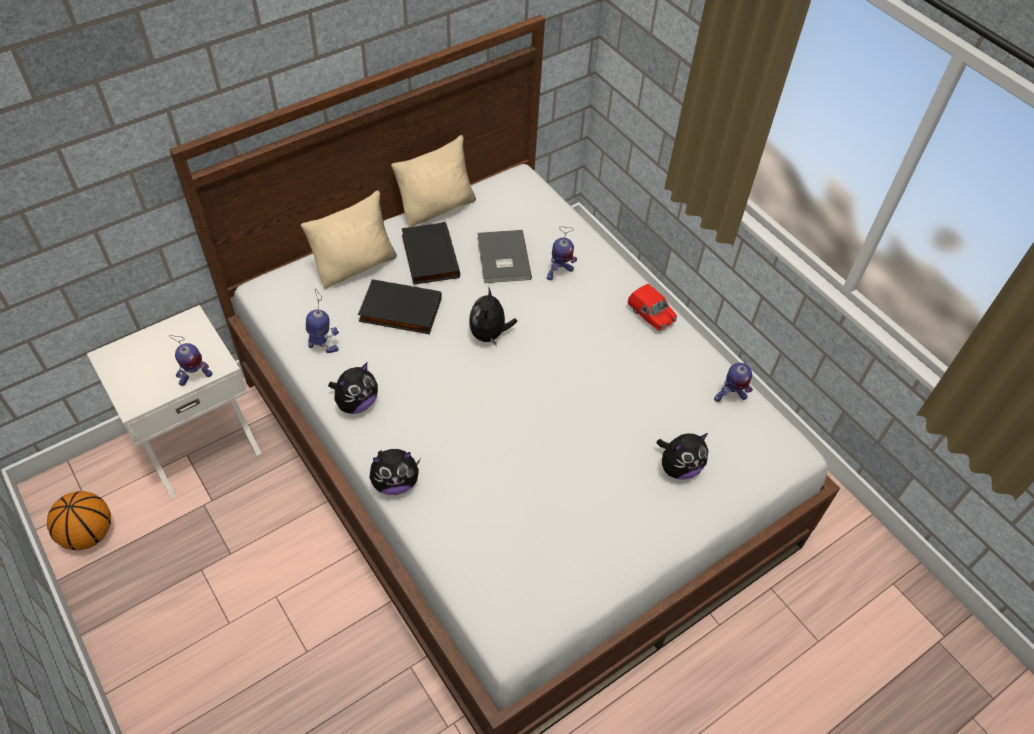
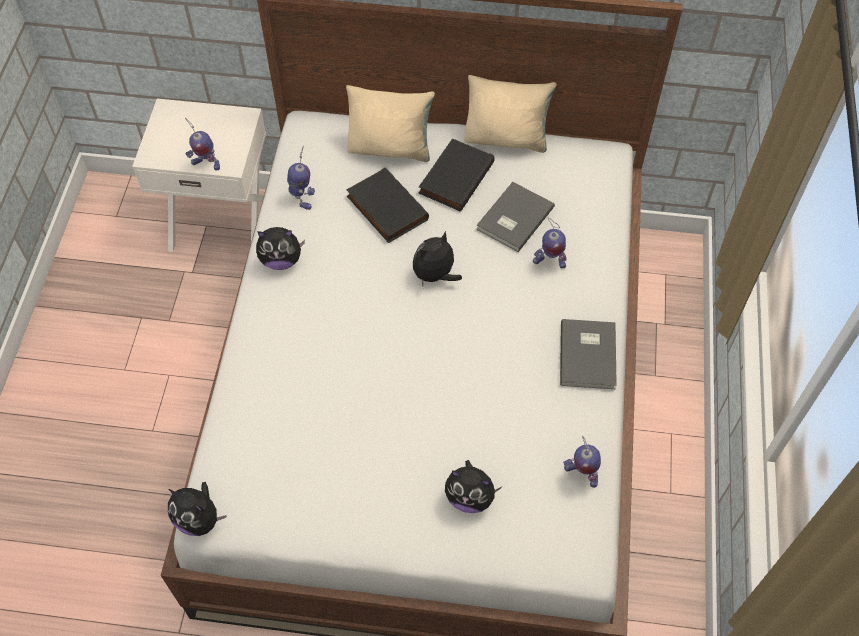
camera: 45 degrees right, 5 degrees up
(88, 533) = (99, 237): basketball -> none
(395, 483) = (247, 341): plush toy -> plush toy (199, 519)
(650, 315) = (589, 354): red toy car -> grey book

